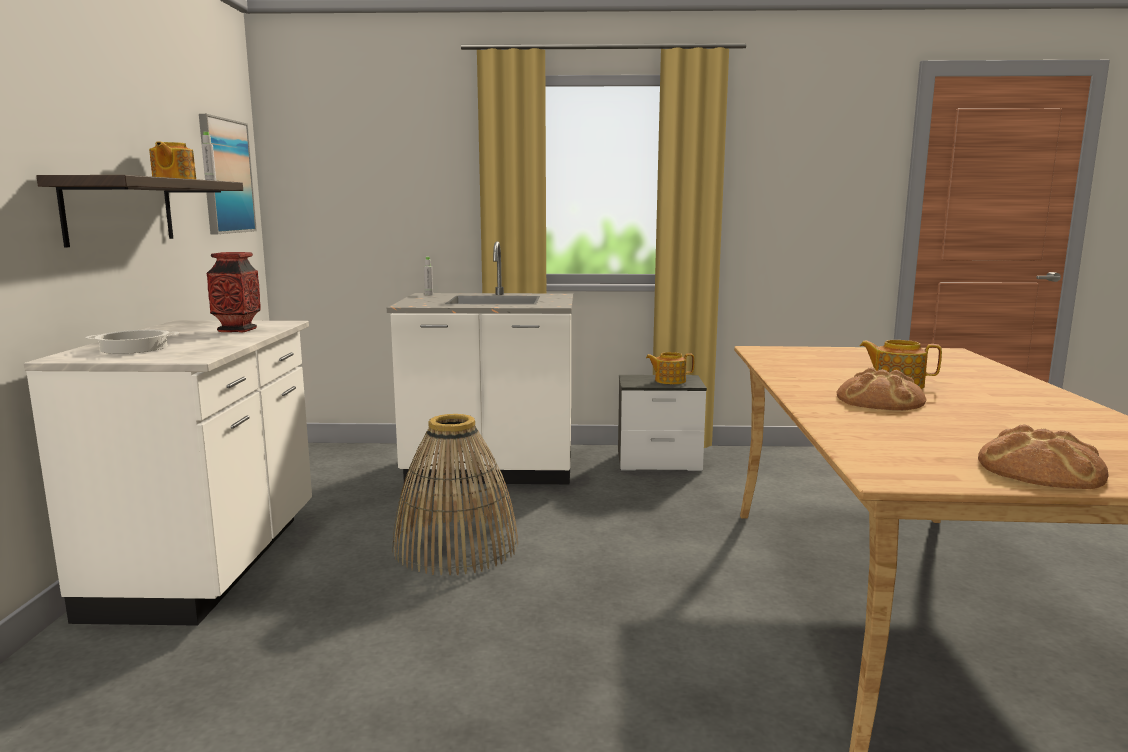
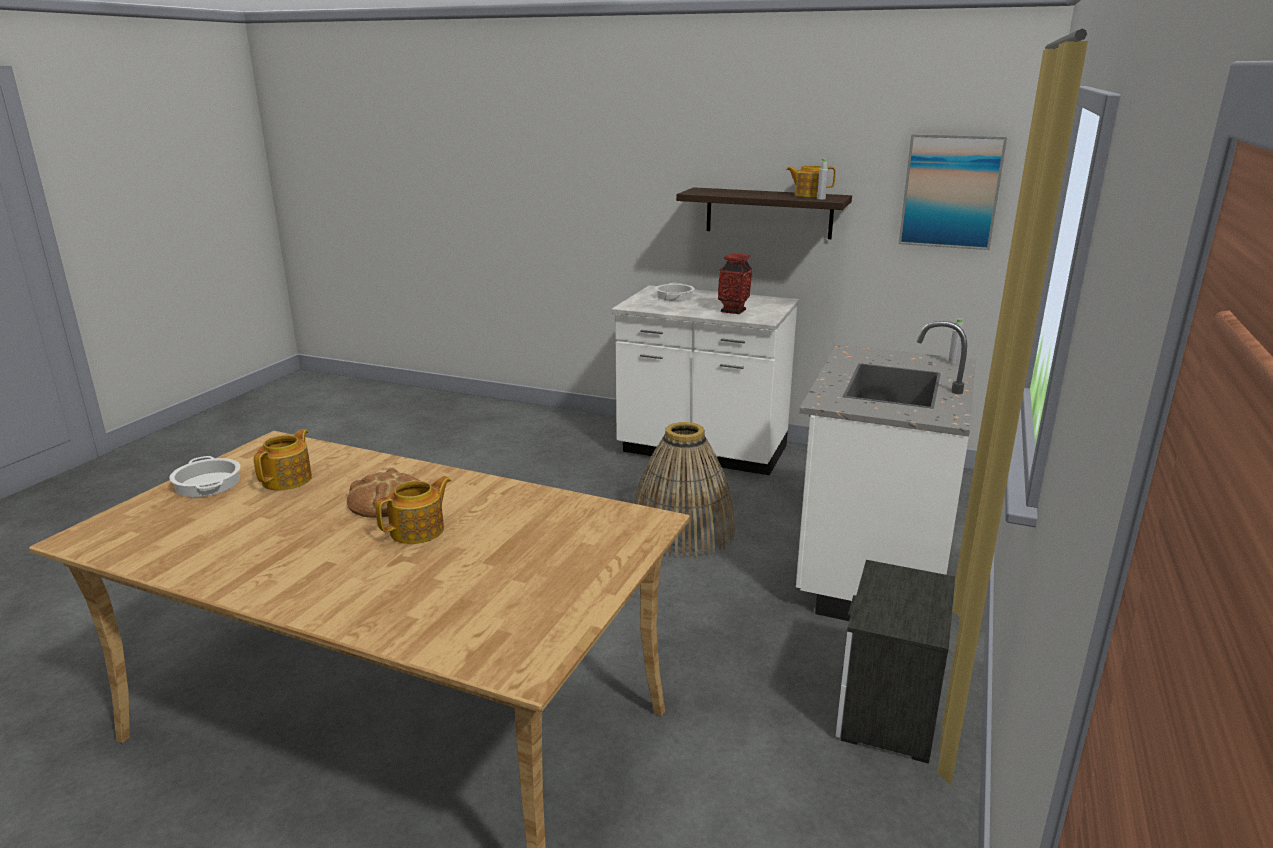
camera: 110 degrees right, 10 degrees up
(669, 381) = (900, 607): teapot -> teapot (288, 479)
(1039, 469) = (208, 484): bread -> cooking pot

